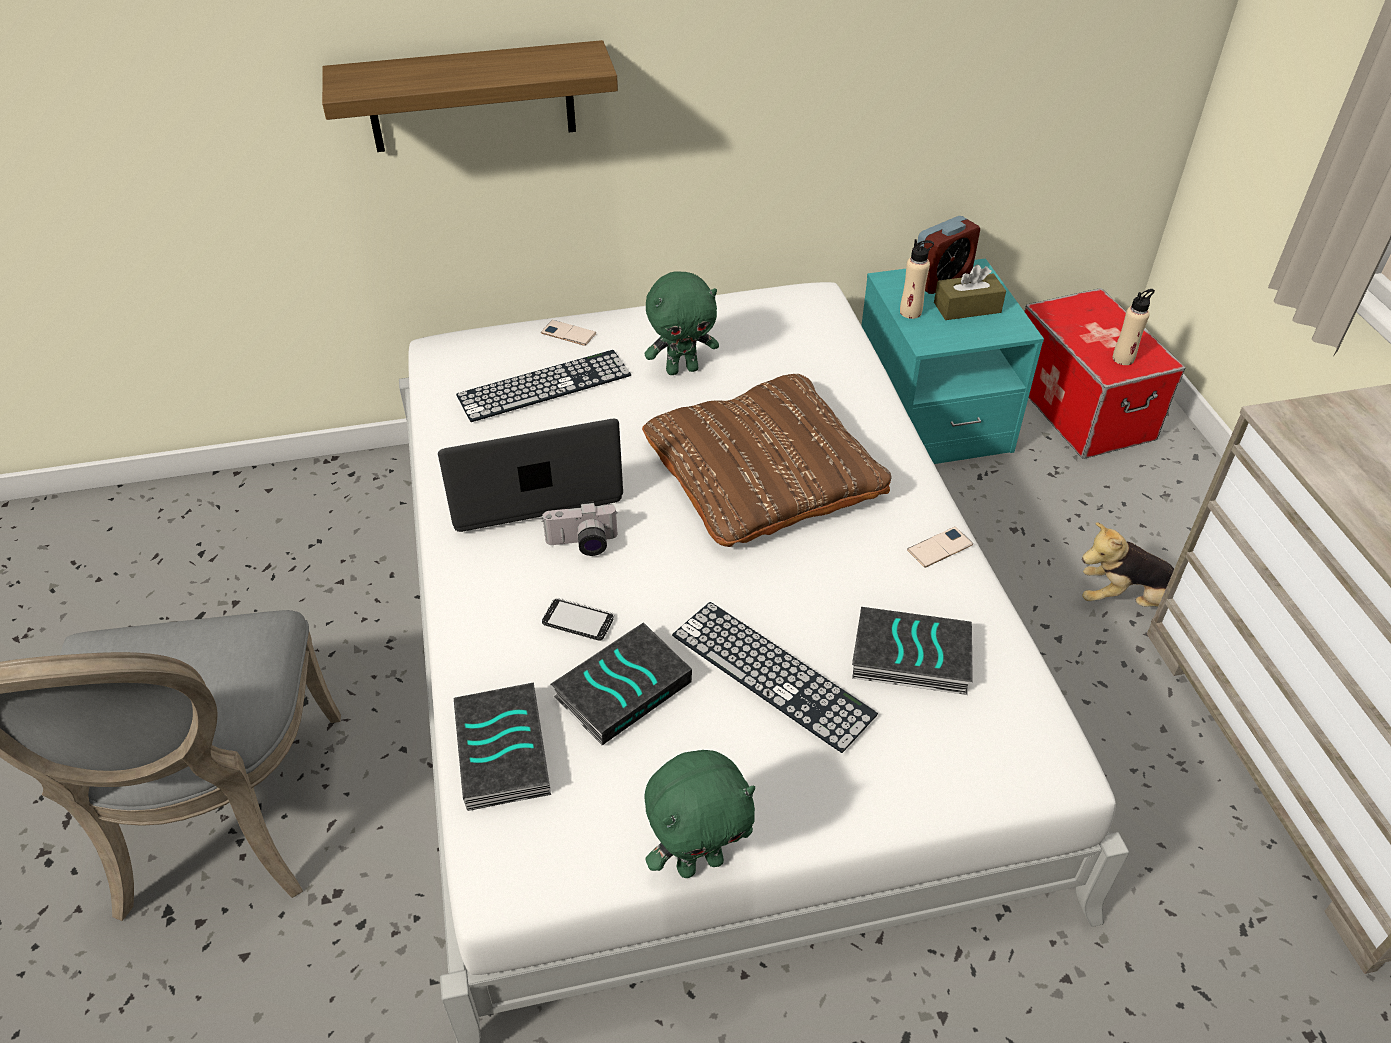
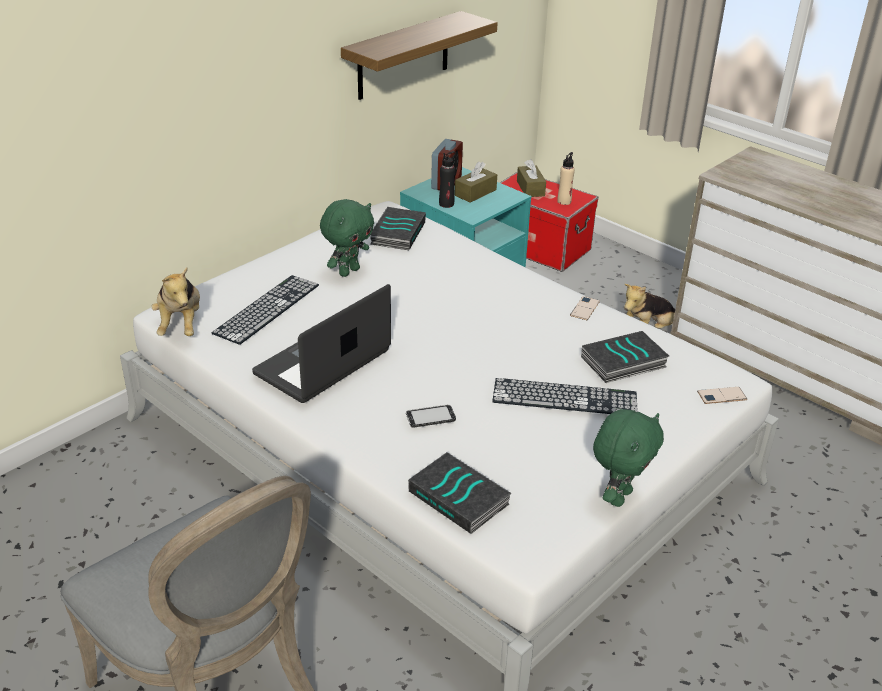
camera: 35 degrees left, 10 degrees down
(440, 370) = (181, 325): none -> plush toy
(471, 97) = (159, 116): shelf -> shelf (403, 56)
(568, 333) = (249, 276): phone -> phone (722, 396)
(582, 545) = (390, 380): camera -> none
(622, 687) = (492, 437): book -> book (397, 233)
(763, 471) = (454, 306): brown pillow -> none
(910, 312) = (446, 204): beige bottle -> black bottle
(1091, 321) = (530, 188): none -> brown tissue box

